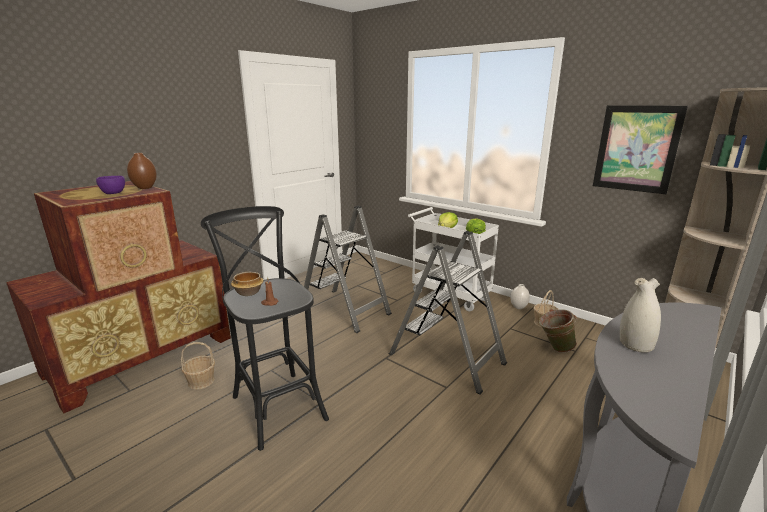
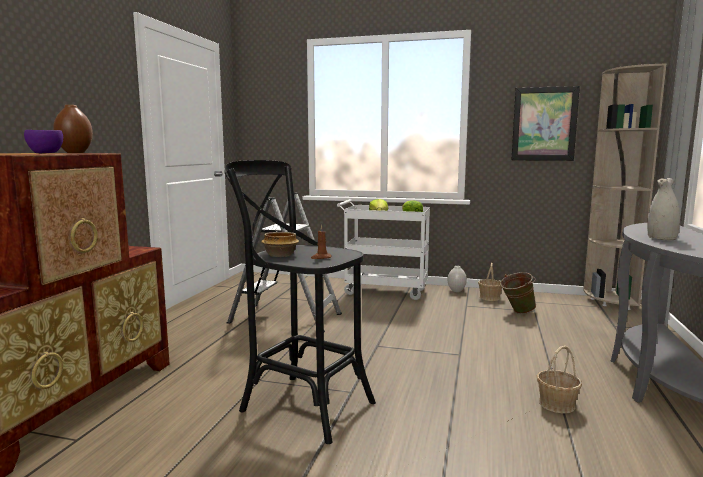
camera: 25 degrees left, 10 degrees down
(201, 381) = (177, 408): basket -> basket (556, 404)
(447, 358) = (437, 335): grey step ladder -> none

